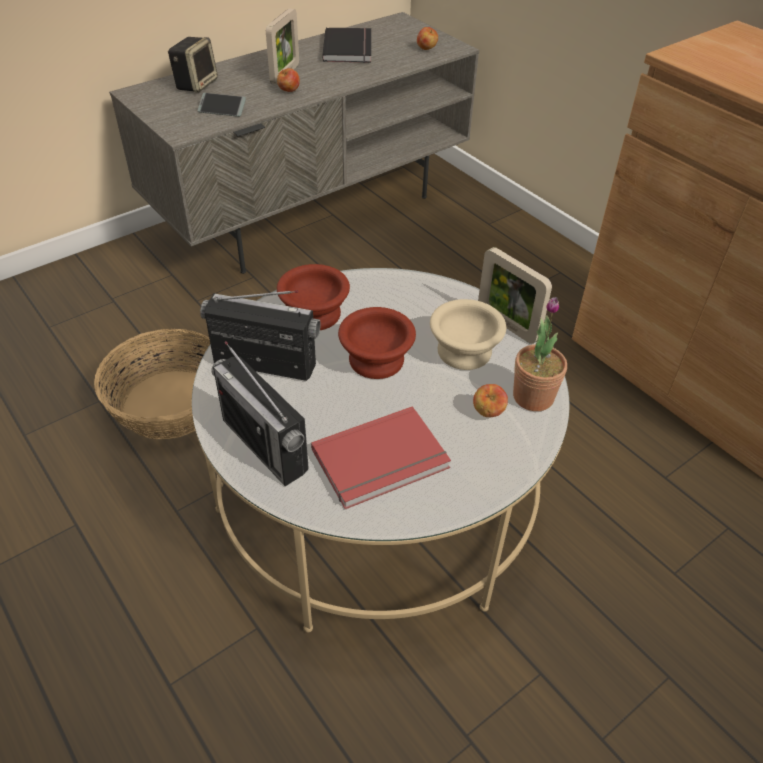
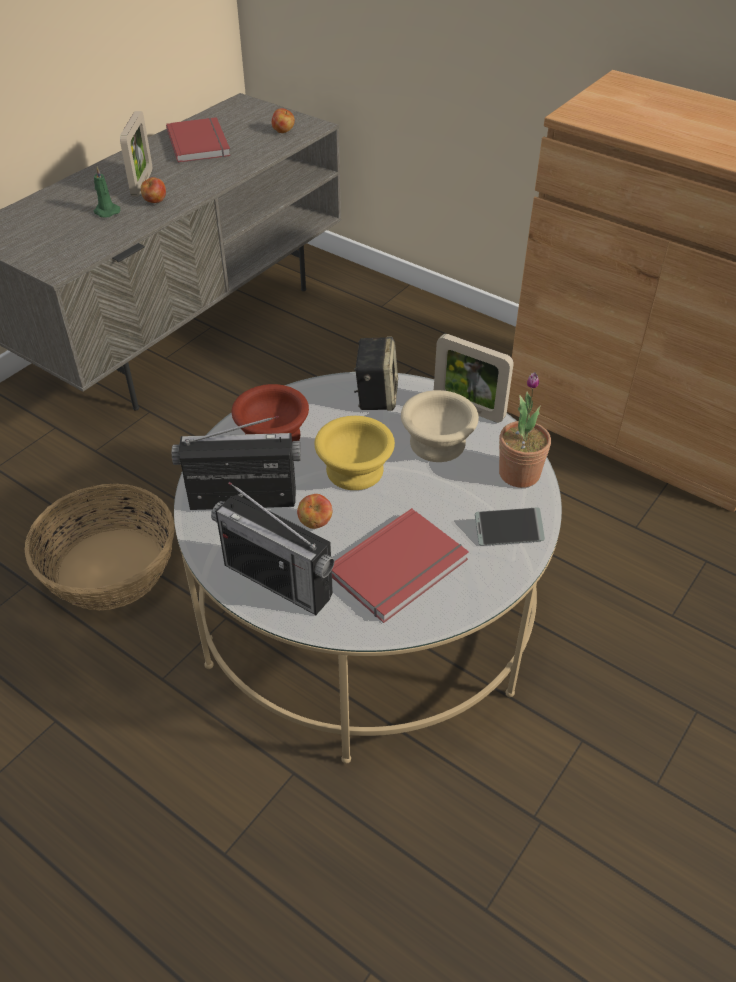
camera: 15 degrees left, 0 degrees up
(196, 84) = (47, 210): speaker -> speaker (375, 395)
(222, 109) = (90, 235): phone -> phone (508, 531)
(244, 93) = (106, 211): none -> green candle
(350, 48) = (200, 143): black book -> red book
(374, 359) = (352, 470): brown bowl -> yellow bowl
(488, 412) = (483, 498): apple -> apple (315, 523)

